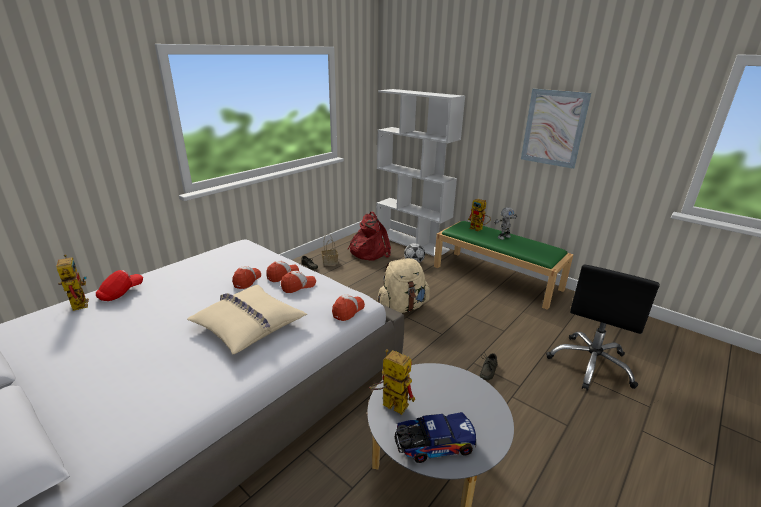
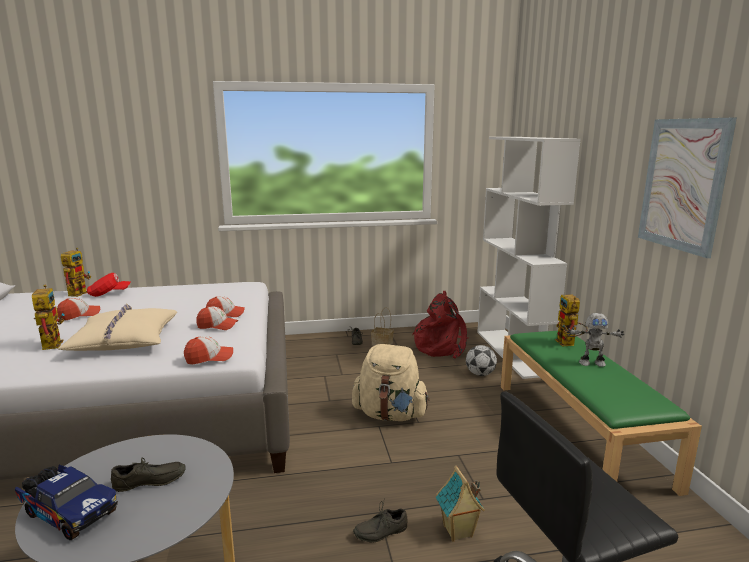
camera: 40 degrees right, 10 degrees down
(247, 280) = (193, 310): cap -> cap (79, 315)
(389, 404) = (112, 457): toy robot -> toy robot (51, 343)
(441, 402) = (150, 483): none -> grey shoe
(516, 352) = (458, 532): none -> toy house

